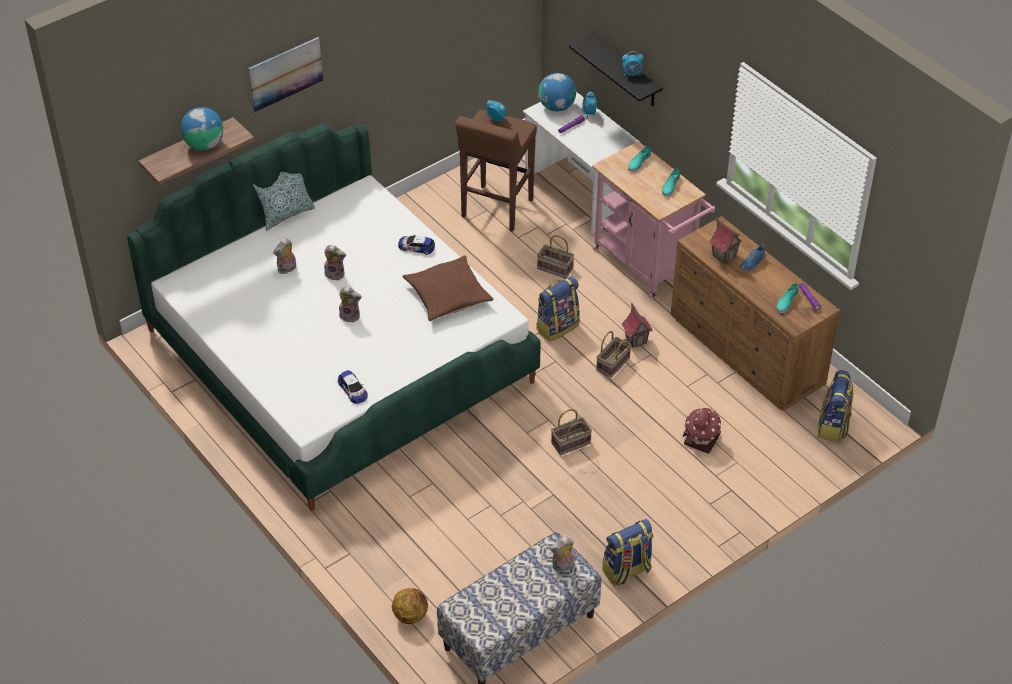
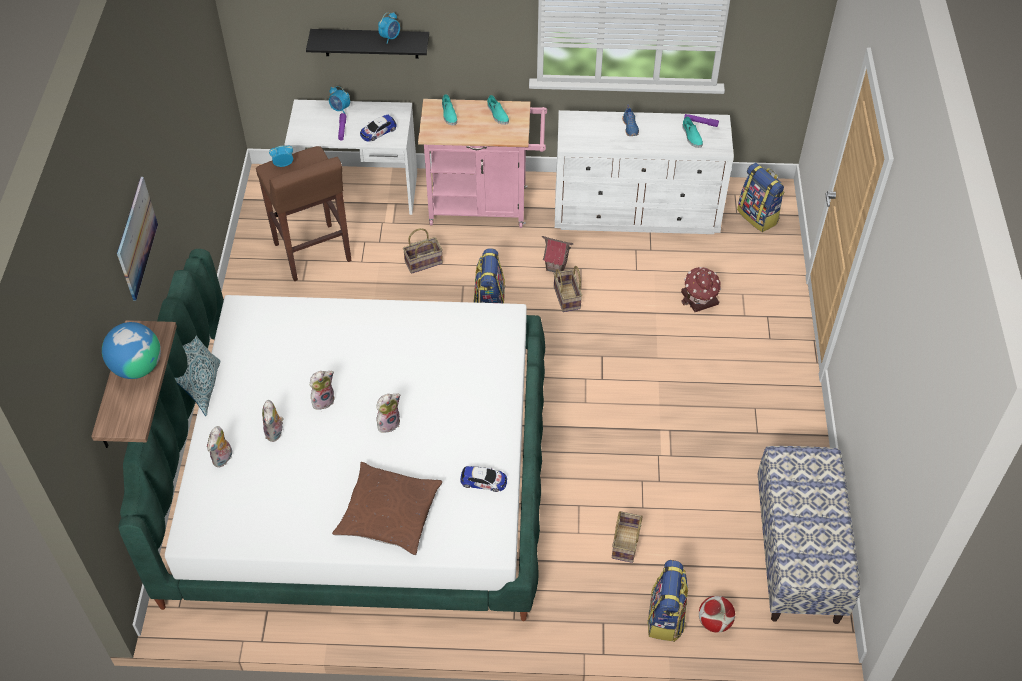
camera: 50 degrees left, 5 degrees up
(410, 615) = (714, 622): basketball -> football
(416, 247) = (356, 321): toy car -> toy car (378, 131)
(447, 295) = (439, 338): brown pillow -> brown pillow (388, 514)
(557, 106) = (307, 122): globe -> none
(563, 567) = (810, 467): plush toy -> plush toy (223, 459)
(570, 444) = (625, 382): basket -> basket (626, 544)
(627, 571) = (793, 436): backpack -> backpack (666, 618)
(724, 255) = (604, 137): toy house -> none
(747, 352) = (637, 212): brown dresser -> white dresser

